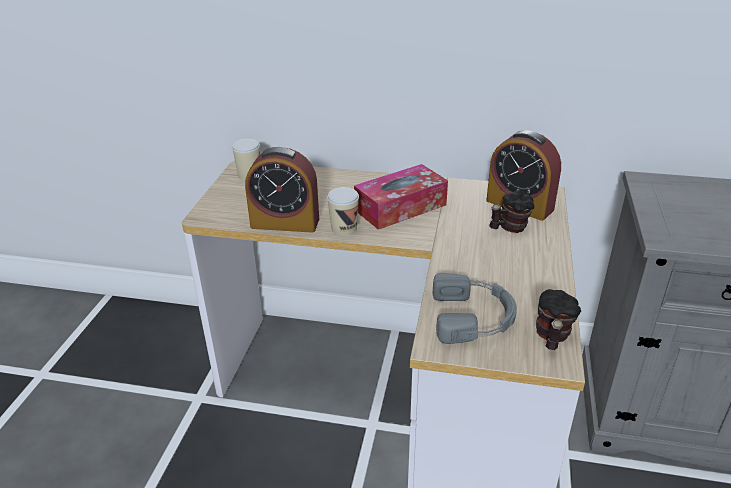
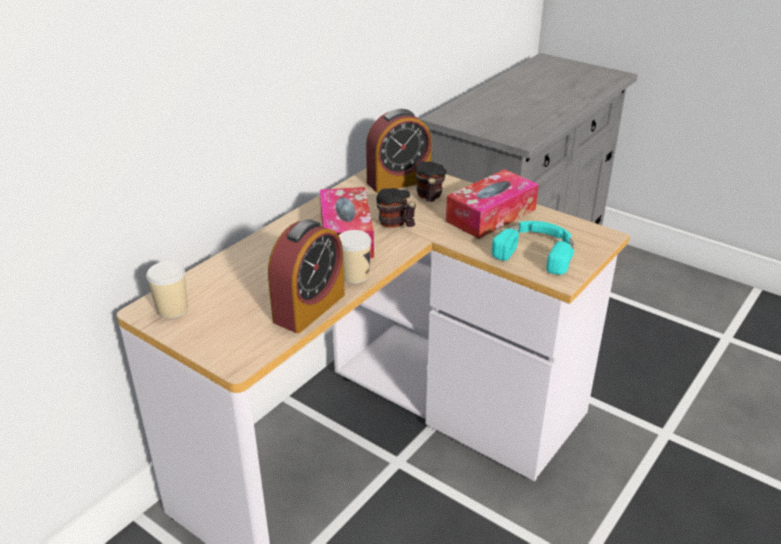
camera: 65 degrees left, 0 degrees up
(474, 316) = (536, 251): grey headphones -> turquoise headphones
(515, 271) = (491, 215): none -> tissue box
(551, 337) = (579, 229): mug -> mug (396, 225)

